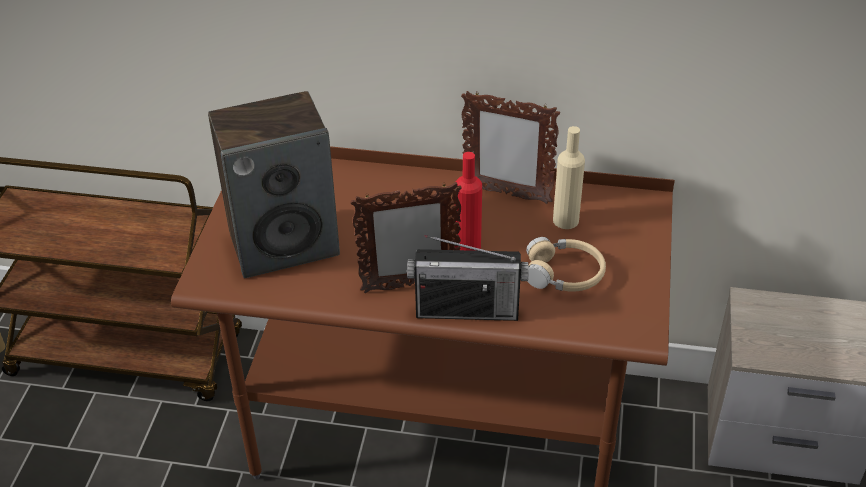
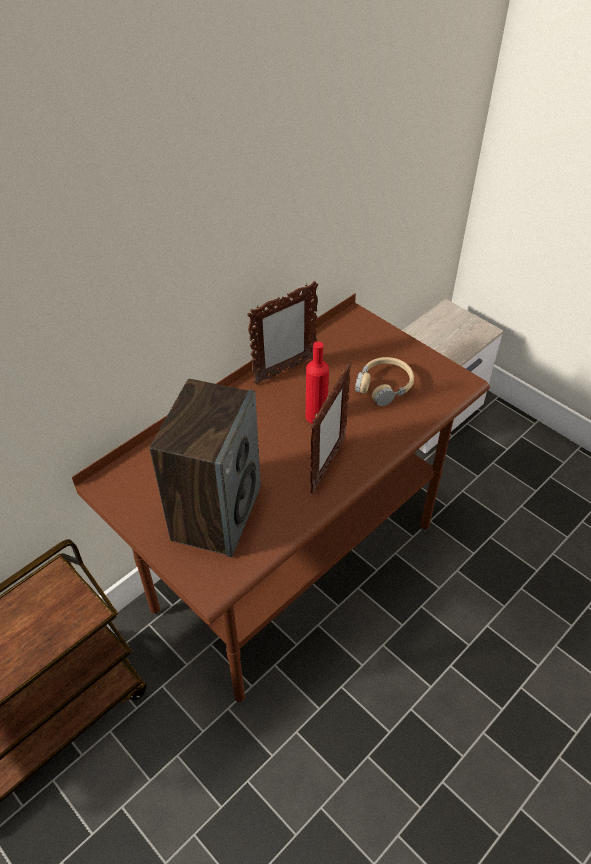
camera: 55 degrees left, 5 degrees up
(467, 310) = (376, 449): radio -> none
(565, 220) = (336, 358): beige bottle -> none

